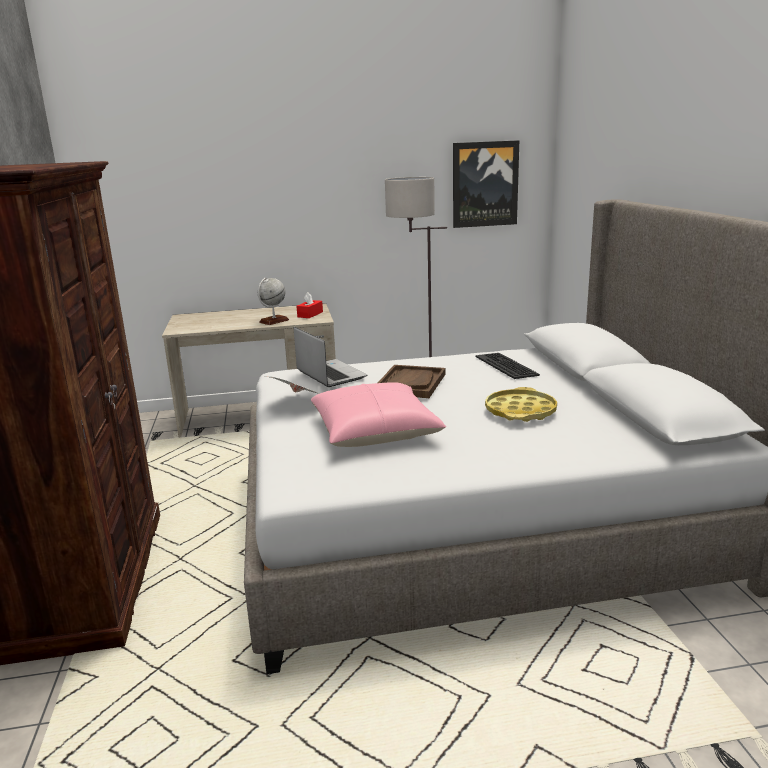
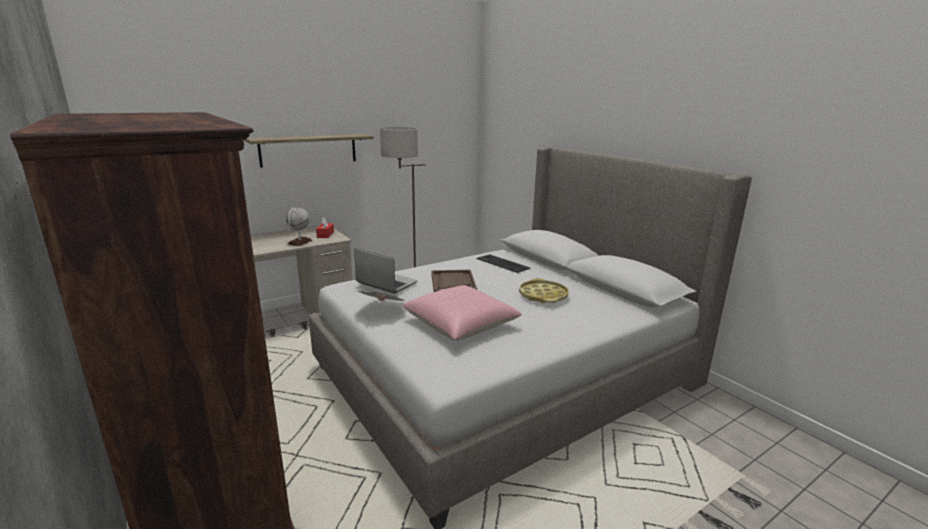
camera: 25 degrees left, 0 degrees up
(303, 208) = (308, 150): none -> shelf
(485, 184) = (439, 132): picture -> none

